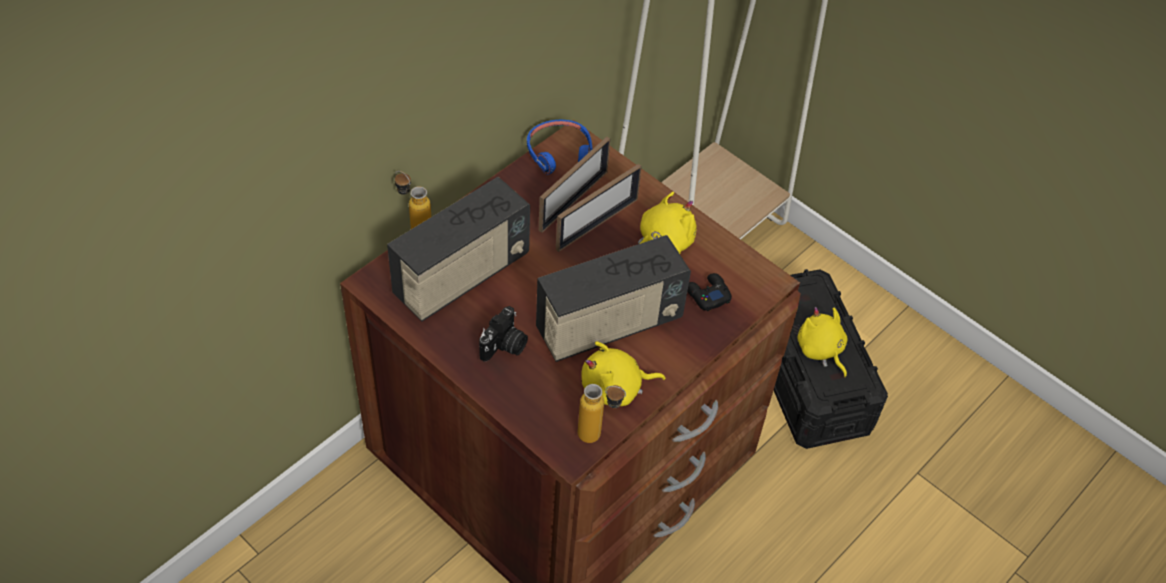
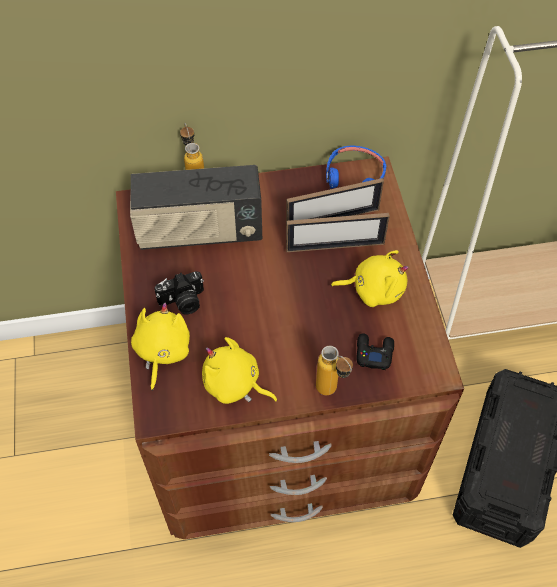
camera: 40 degrees right, 5 degrees up
(598, 436) = (188, 414): bottle -> bottle (332, 393)
(609, 326) = (273, 332): radio -> none
(820, 350) = (512, 455): yellow plush toy -> yellow plush toy (162, 352)

